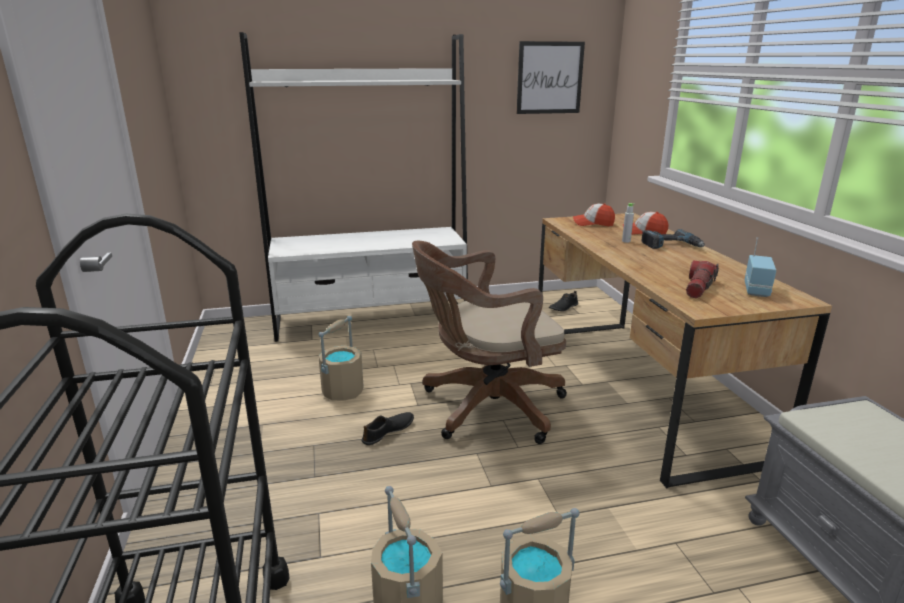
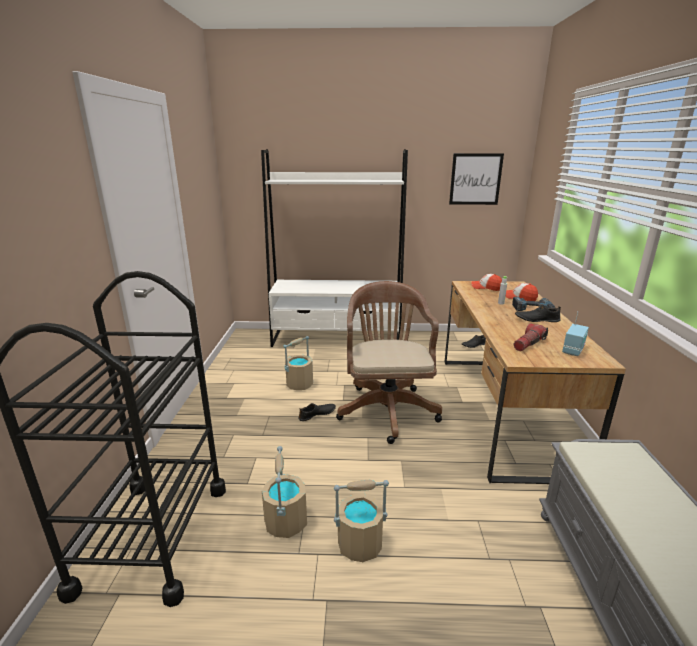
camera: 15 degrees right, 0 degrees up
(486, 407) = (387, 408): brown office chair -> brown office chair turned 90 degrees clockwise
(685, 257) = (536, 319): none -> black shoe

